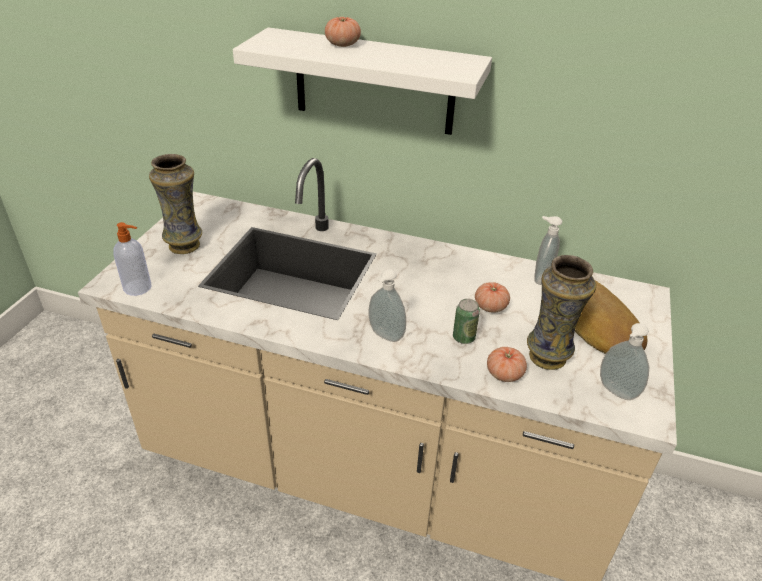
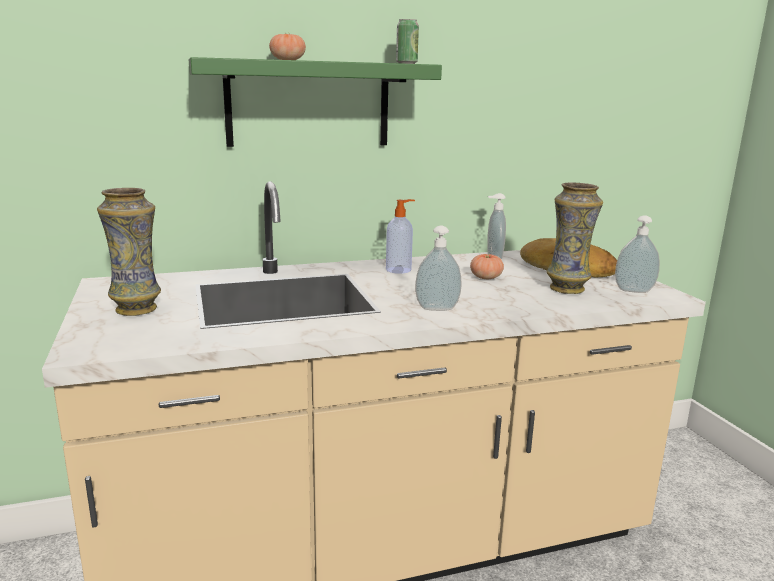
camera: 35 degrees left, 20 degrees down
(138, 288) = (127, 345): soap dispenser -> soap dispenser (399, 270)
(374, 82) = (308, 104): white shelf -> green shelf
(463, 337) = (496, 295): can -> can (406, 63)
(504, 374) = (556, 303): tomato -> none

